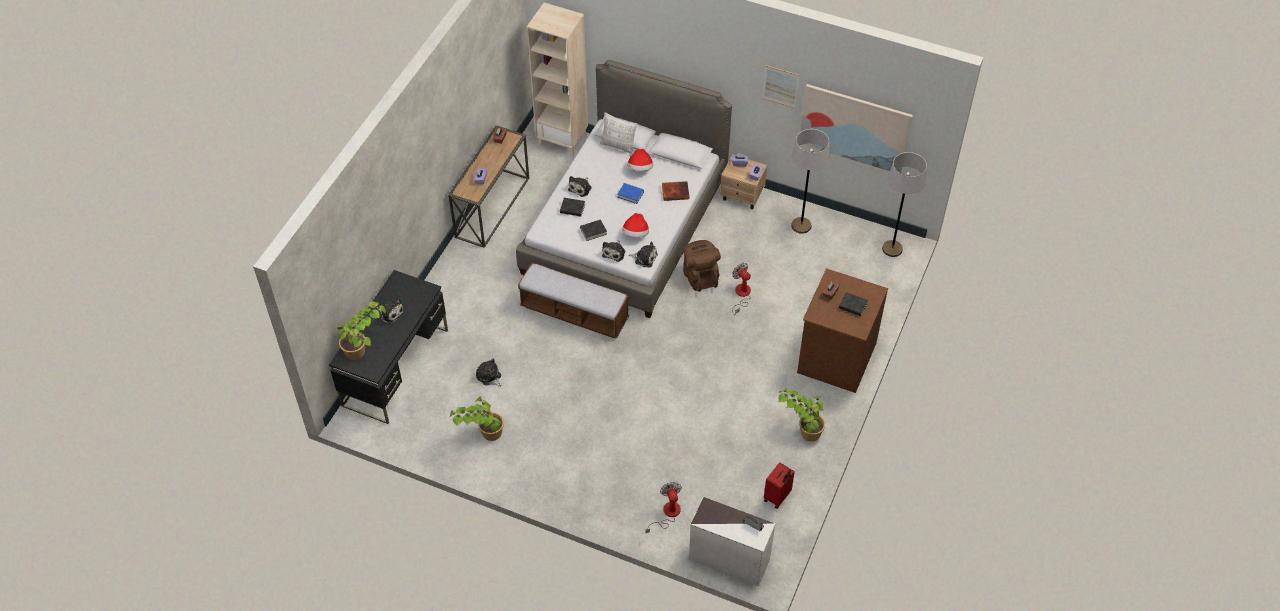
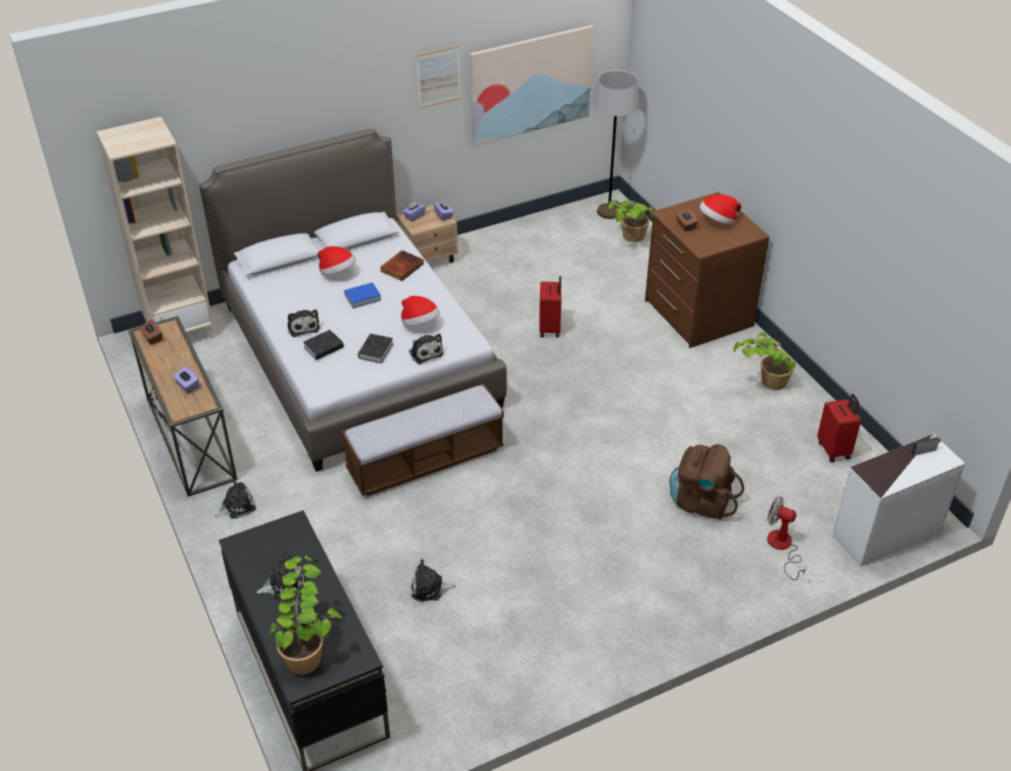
camera: 50 degrees left, 10 degrees down
(481, 434) = (507, 648): potted plant -> potted plant (628, 242)
(618, 146) = (285, 270): pillow -> none
(644, 258) = (460, 335): plush toy -> plush toy (236, 506)
(700, 276) = (492, 342): brown backpack -> brown backpack (701, 502)
(741, 295) = (550, 328): fan -> red suitcase
(801, 226) = (513, 245): grey floor lamp -> none
(852, 306) = (717, 221): black book -> hat

